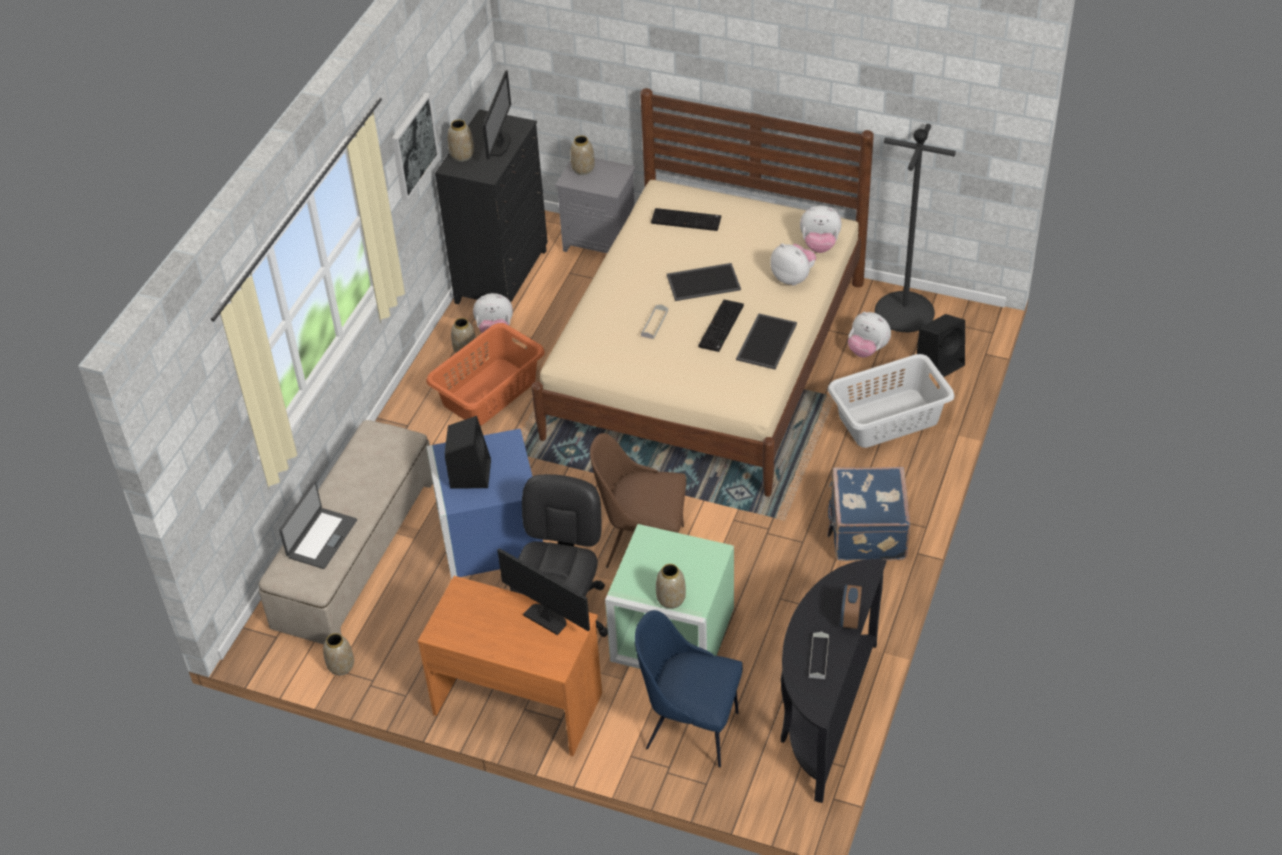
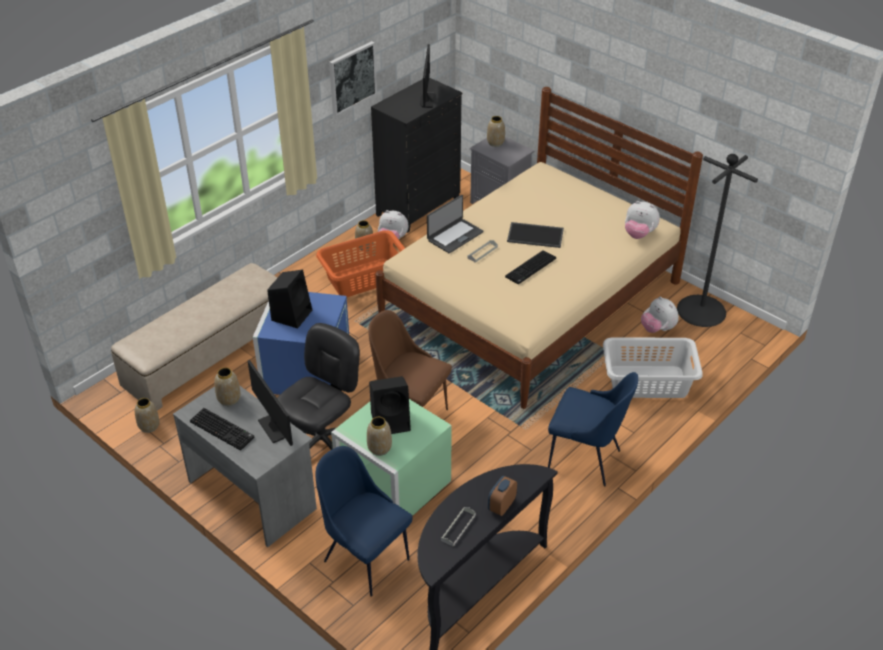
camera: 20 degrees right, 5 degrees down
(321, 538) = (171, 329): laptop -> laptop (454, 236)
(462, 155) = (396, 101): vase -> vase (229, 399)
(500, 145) = (426, 100): monitor -> monitor turned 150 degrees clockwise
(518, 702) = (253, 494): orange desk -> grey desk
(687, 220) = (548, 192): keyboard -> keyboard (223, 429)
(765, 341) = (558, 287): tray -> none
(793, 277) = (605, 250): plush toy -> none
(866, 532) = (585, 459): blue suitcase -> blue chair
(941, 362) = (711, 354): black speaker -> black speaker (391, 421)

